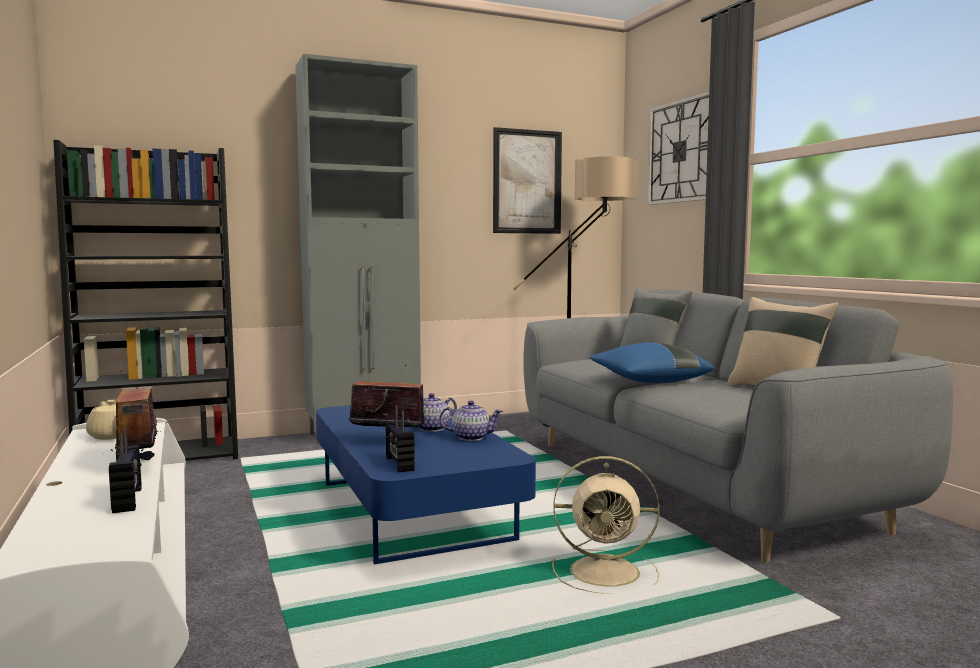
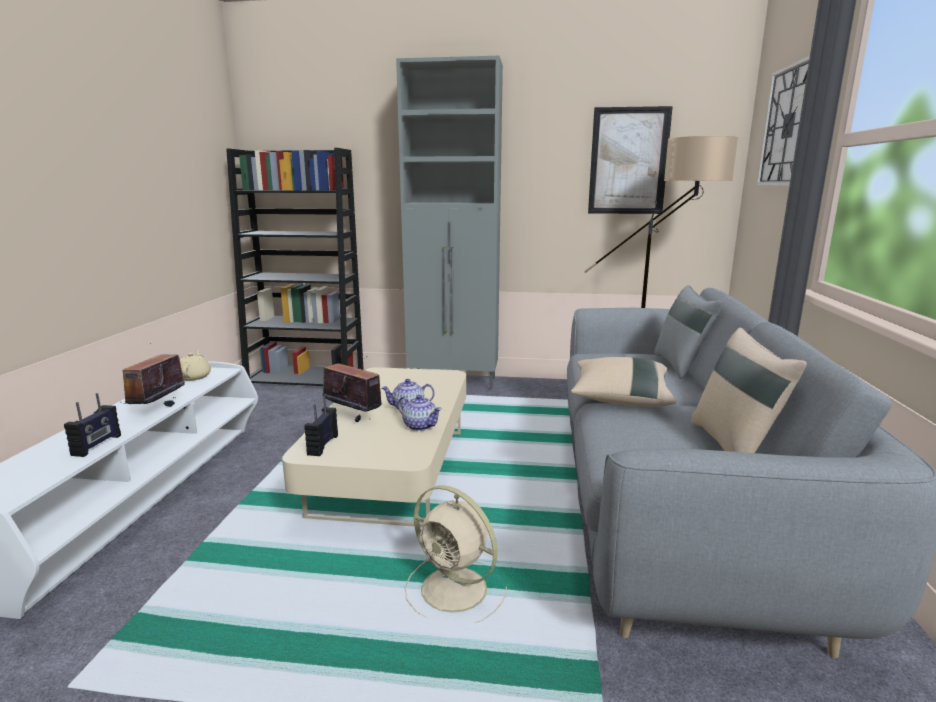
camera: 30 degrees right, 10 degrees up
(412, 510) = (393, 470): blue coffee table -> beige coffee table
(648, 381) = (620, 399): blue pillow -> beige pillow

